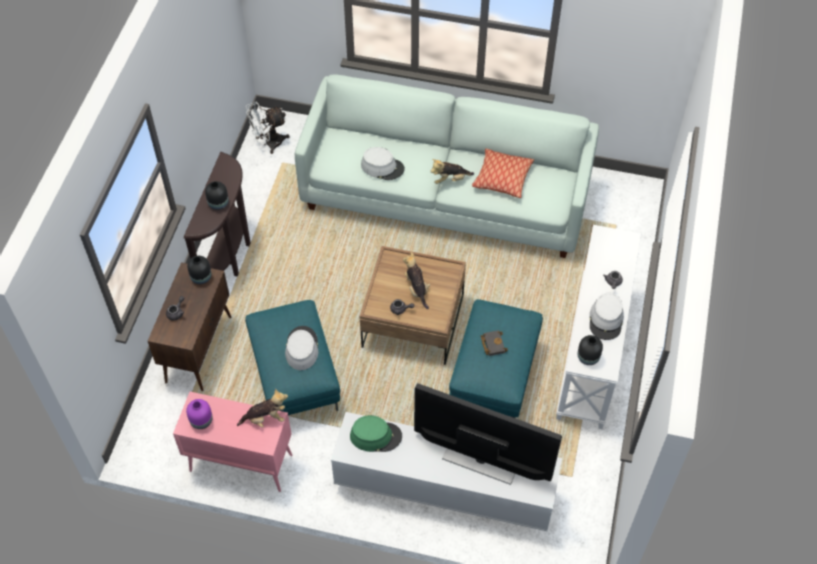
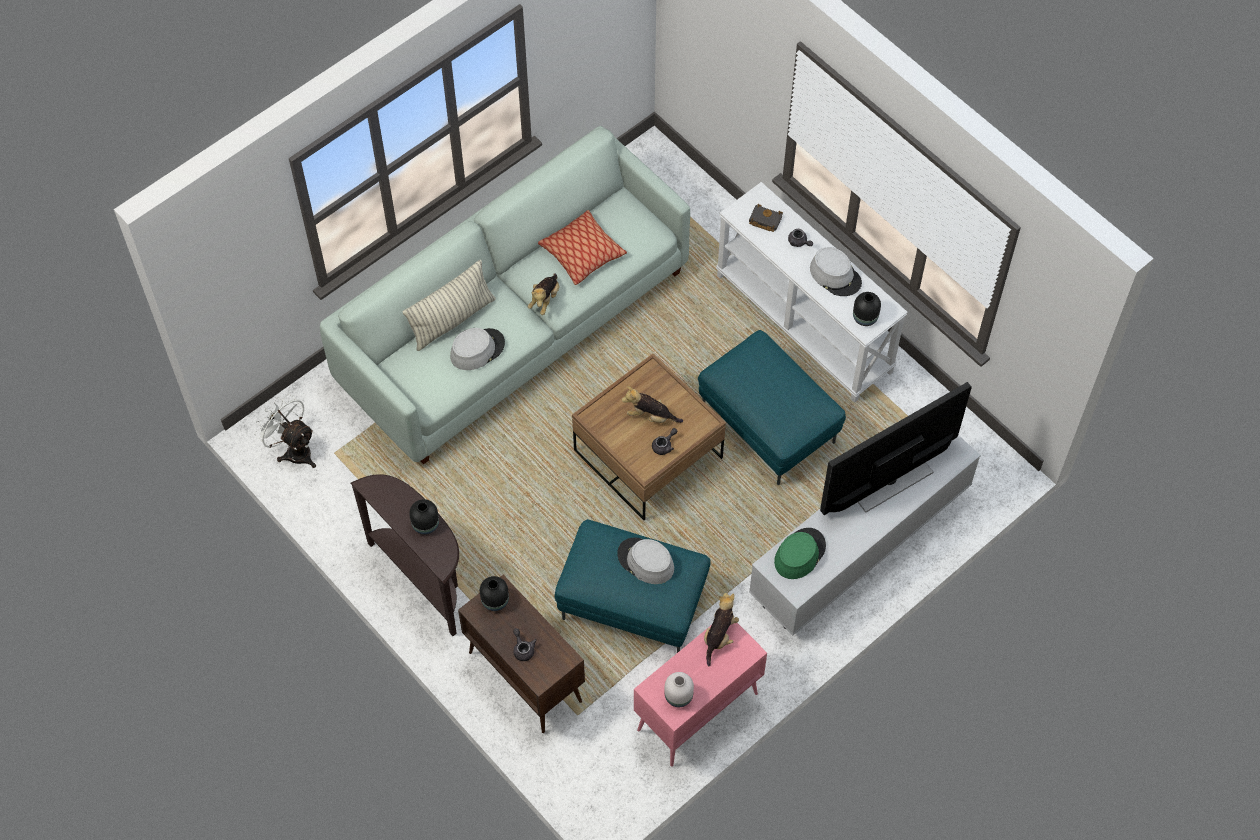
camera: 55 degrees left, 5 degrees up
(201, 420) = (678, 696): purple vase -> white vase
(269, 143) = (294, 450): white fan -> white fan turned 120 degrees clockwise
(394, 143) = (452, 320): none -> pillow
(492, 344) = (769, 391): black book -> black book (764, 220)

